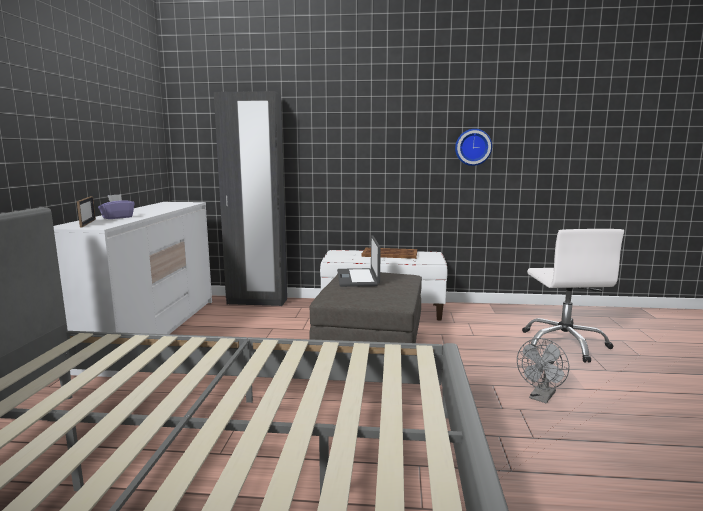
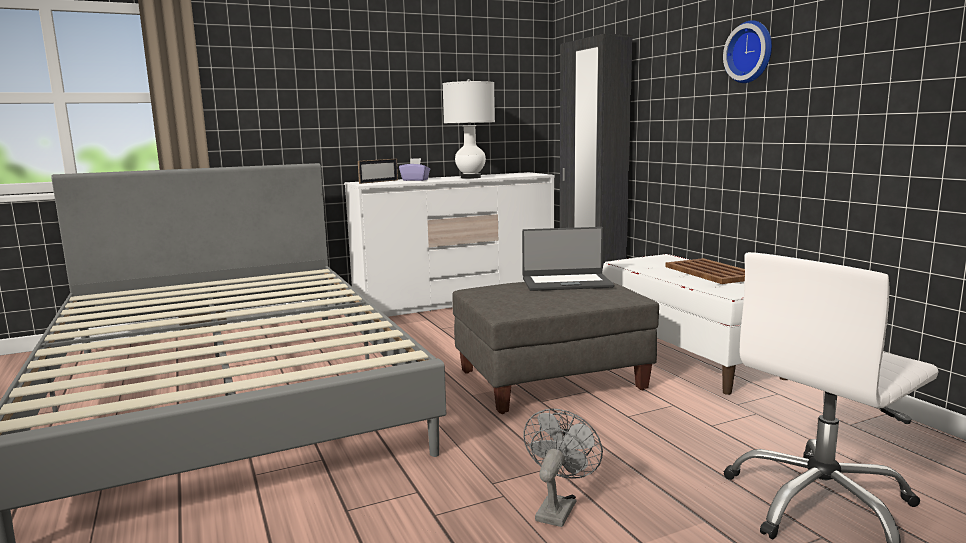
camera: 60 degrees right, 0 degrees up
(154, 210) = (471, 177): none -> white table lamp
(358, 278) = (566, 283): laptop -> laptop turned 150 degrees counterclockwise
(473, 147) = (877, 92): wall clock -> wall clock (751, 52)
(541, 398) = (558, 507): grey fan -> grey fan turned 105 degrees clockwise

